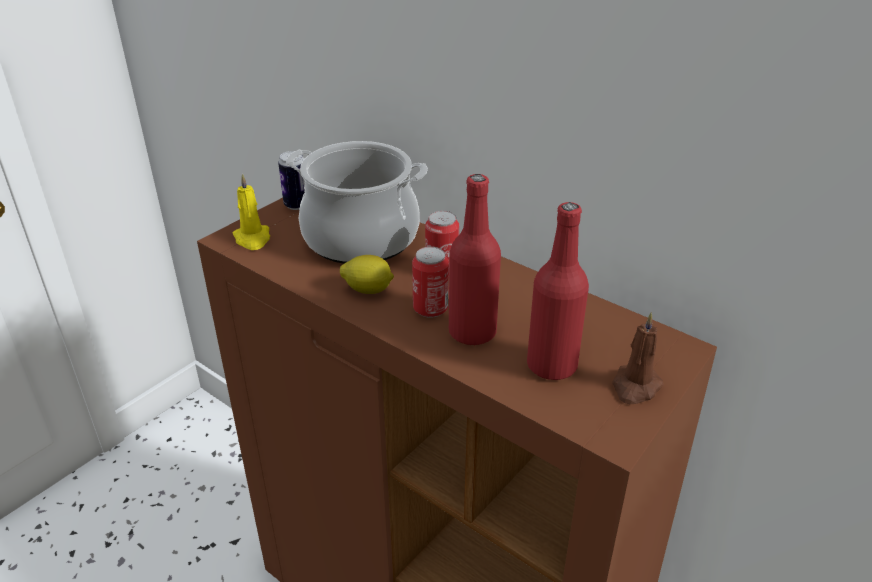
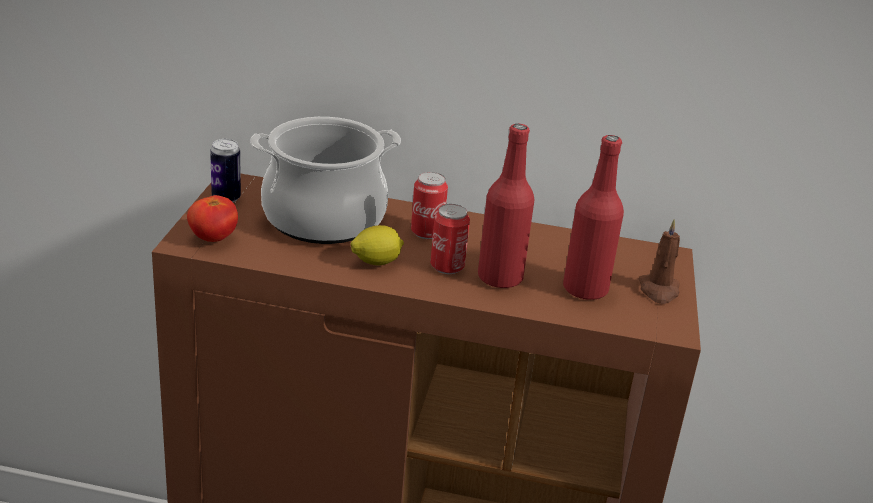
camera: 30 degrees left, 5 degrees down
(252, 239) = (213, 238): yellow candle -> tomato

